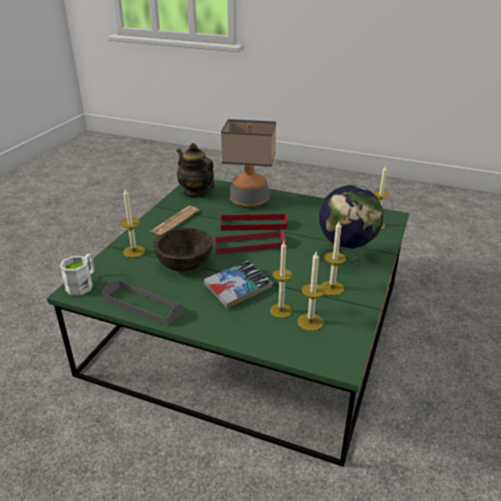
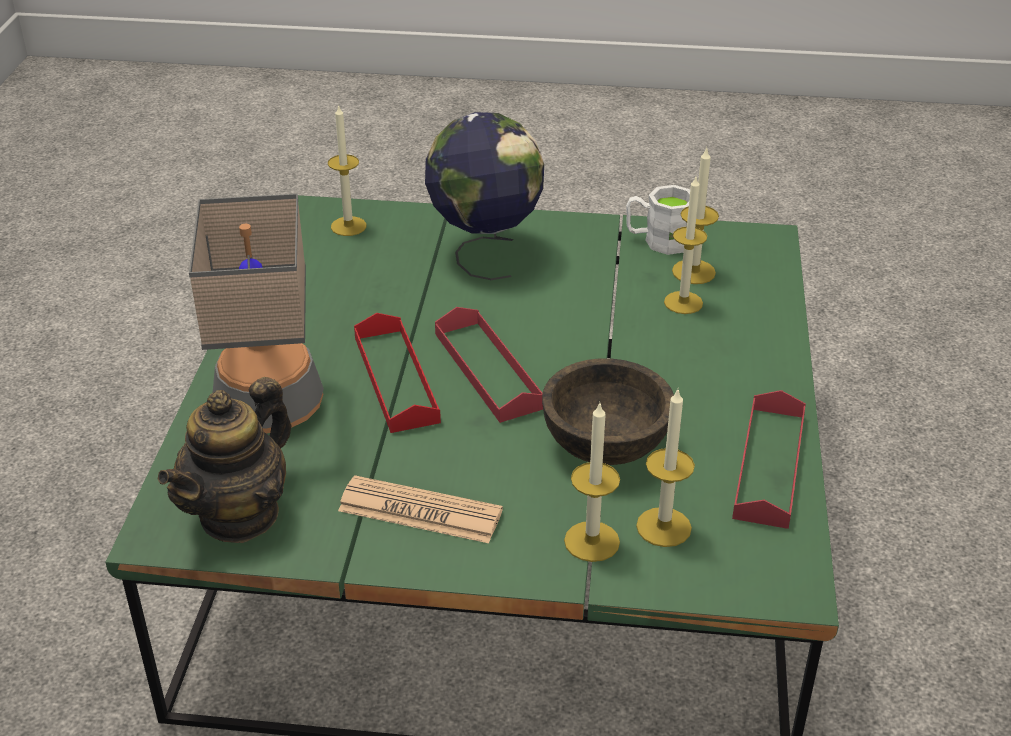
camera: 105 degrees left, 5 degrees up
(83, 284) = (760, 581): white mug -> white mug (658, 241)
(142, 305) = (769, 465): grey tray -> red tray
(238, 288) = (648, 357): book -> none
(332, 288) = (590, 259): candle -> candle (663, 527)

